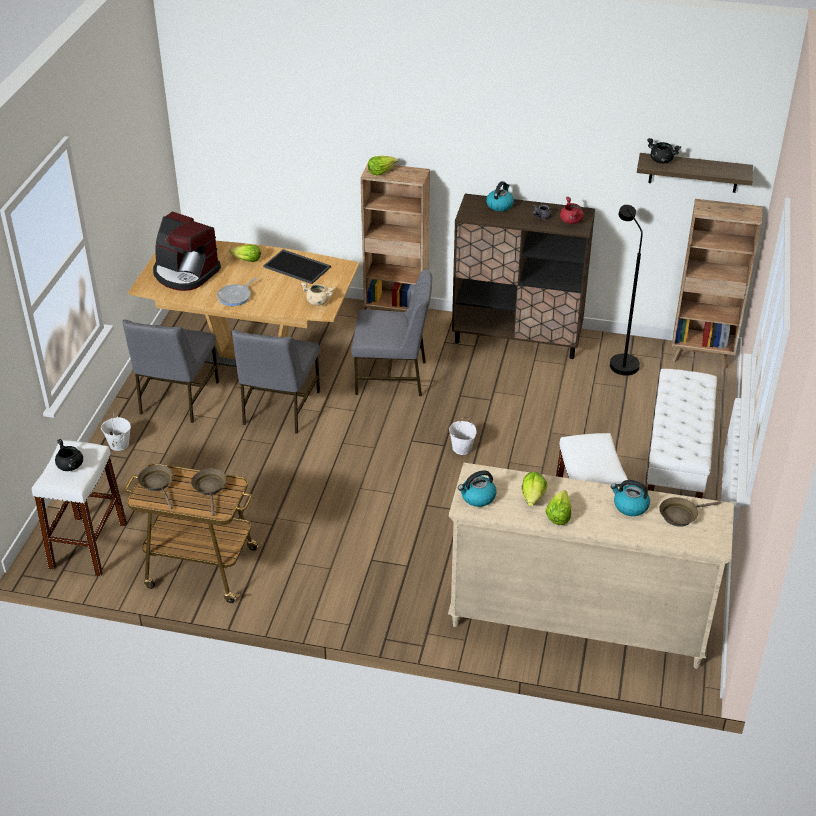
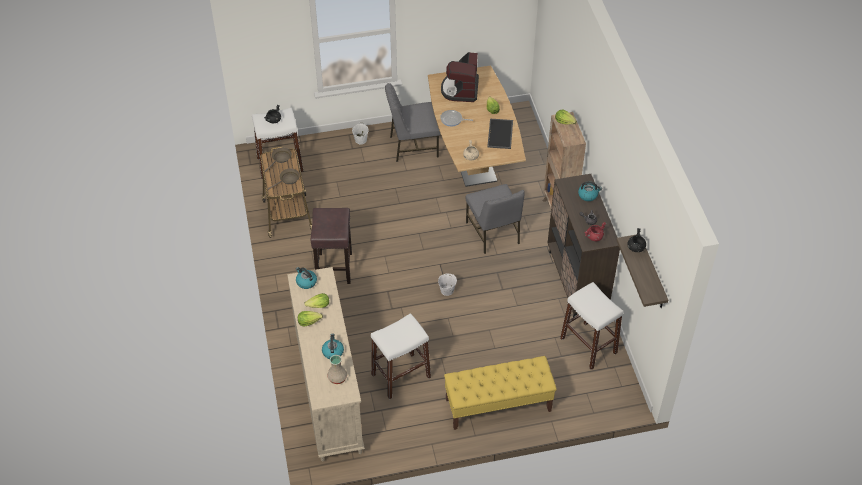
camera: 65 degrees right, 10 degrees up
(279, 408) = (431, 193): grey chair -> none
(344, 546) = (334, 267): none -> brown stool
(620, 361) = (588, 345): black floor lamp -> white stool
(676, 463) = (498, 405): white bench -> yellow bench
(681, 515) = (337, 377): brown frying pan -> beige vase
(702, 355) = (626, 391): brown bookcase -> none

